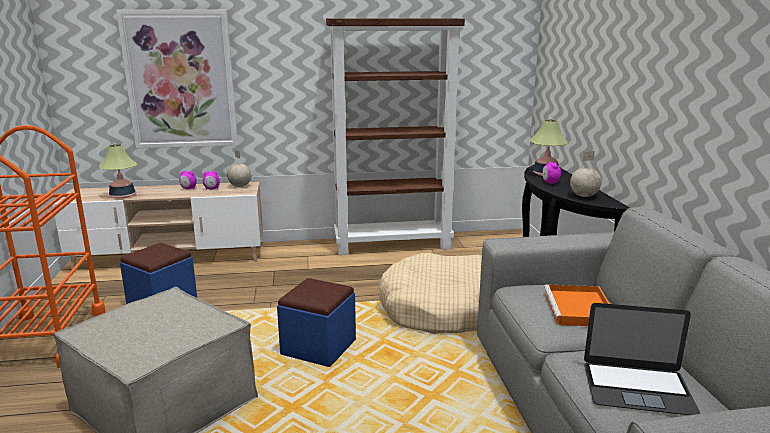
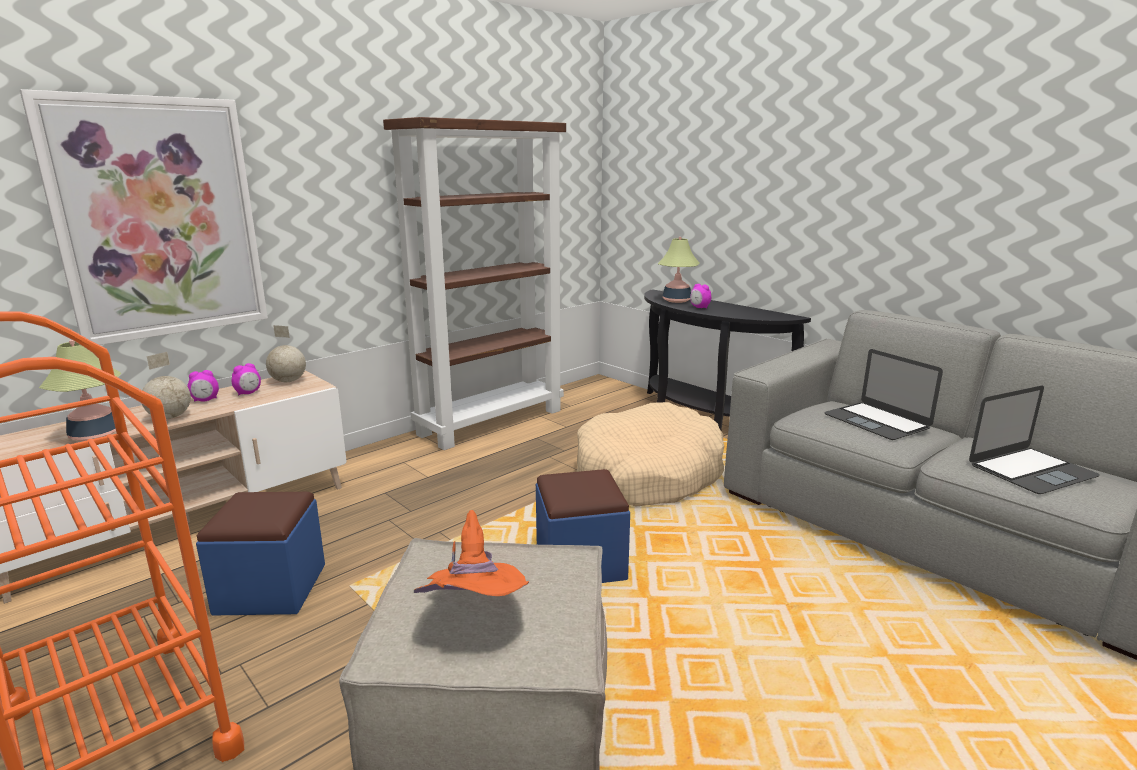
camera: 35 degrees left, 0 degrees up
(136, 329) = (475, 614): none -> orange hat
(580, 309) = (876, 421): orange tray -> laptop
(583, 196) = (753, 314): globe -> globe (169, 417)

